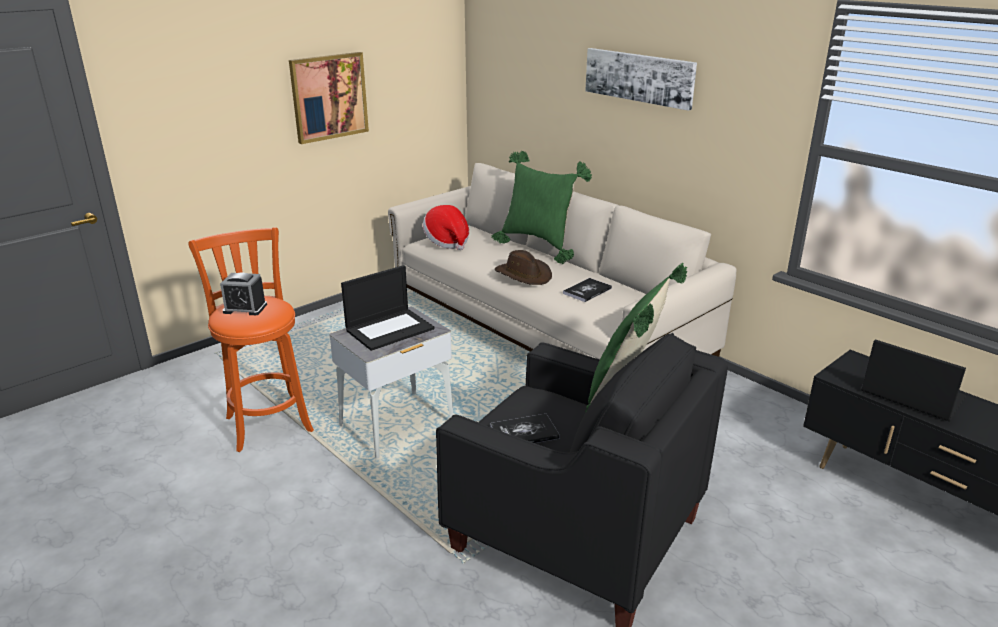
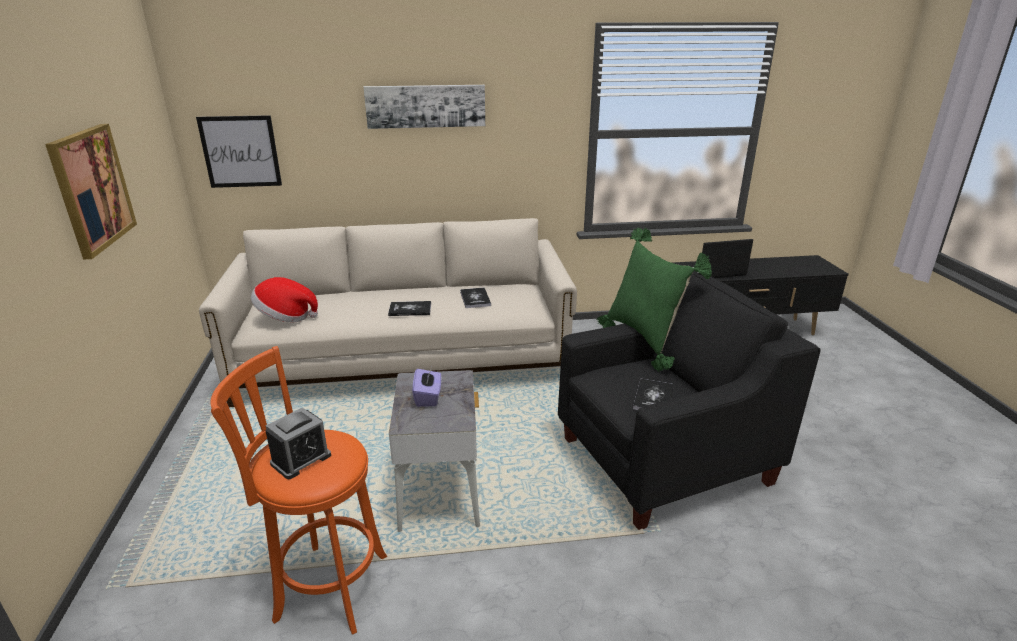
camera: 55 degrees left, 0 degrees up
(390, 329) = (428, 397): laptop -> purple tissue box
(500, 93) = (240, 151): none -> picture
(524, 275) = (410, 309): brown hat -> book
(539, 250) = (373, 289): green pillow -> none

